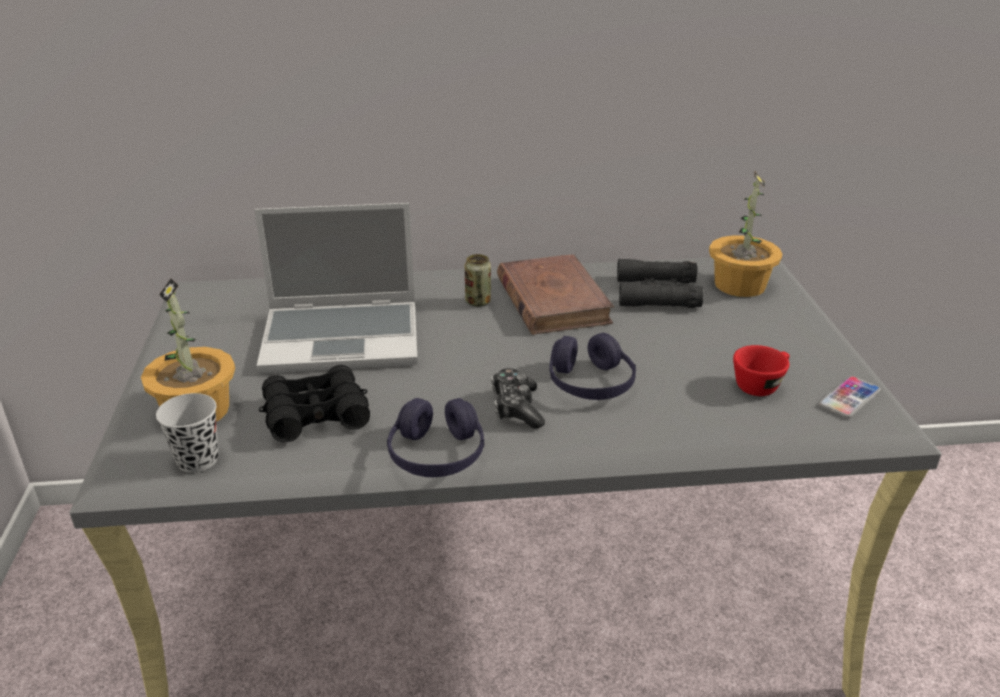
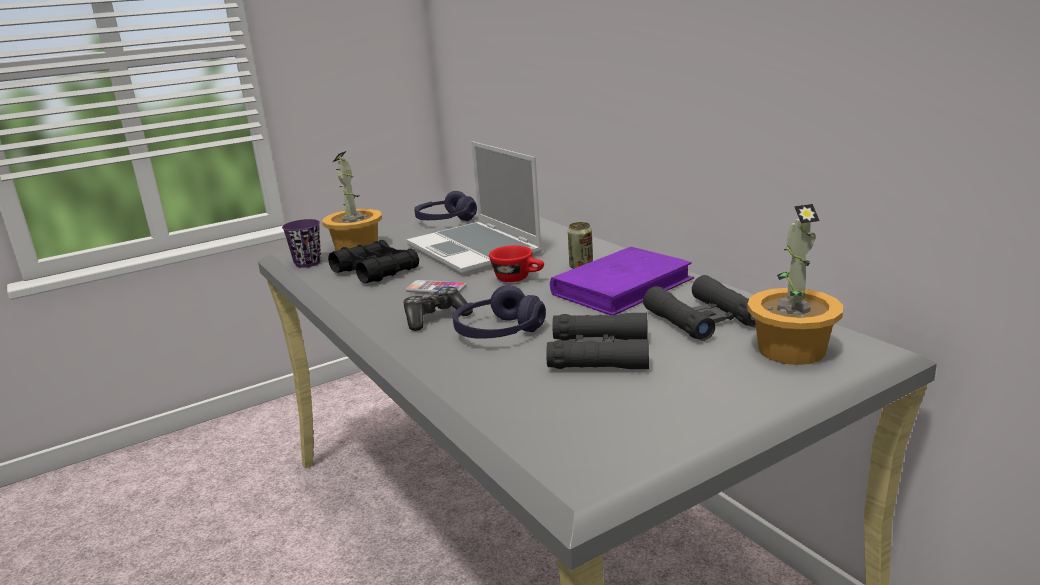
camera: 65 degrees right, 10 degrees down
(197, 460) = (308, 263): black cup -> purple cup
(437, 454) = (355, 311): purple headphones -> purple headphones (445, 220)
(552, 300) = (622, 287): brown book -> purple book
(681, 351) = (599, 353): none -> black binoculars
(760, 384) = (580, 401): red cup -> red cup (518, 278)
(849, 398) = (607, 454): phone -> phone (436, 289)

